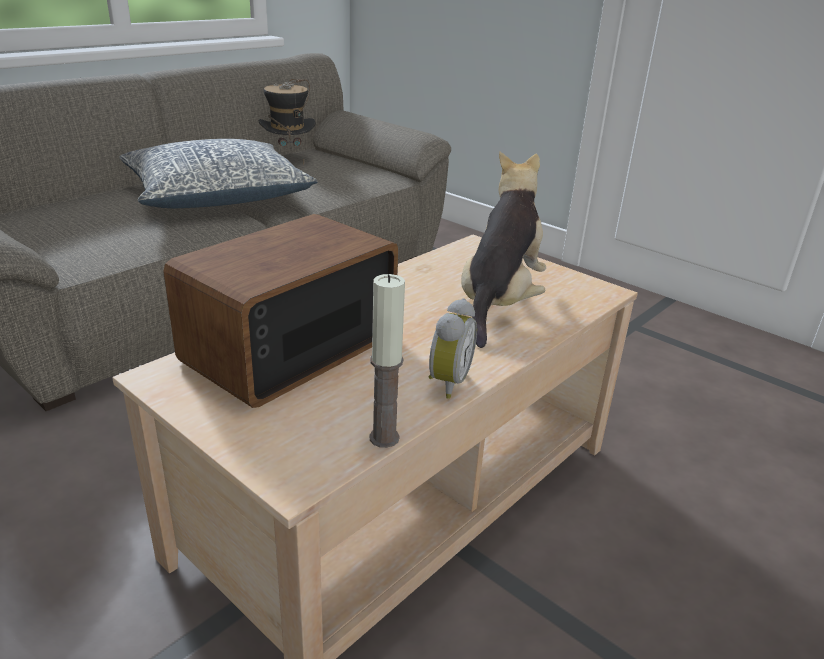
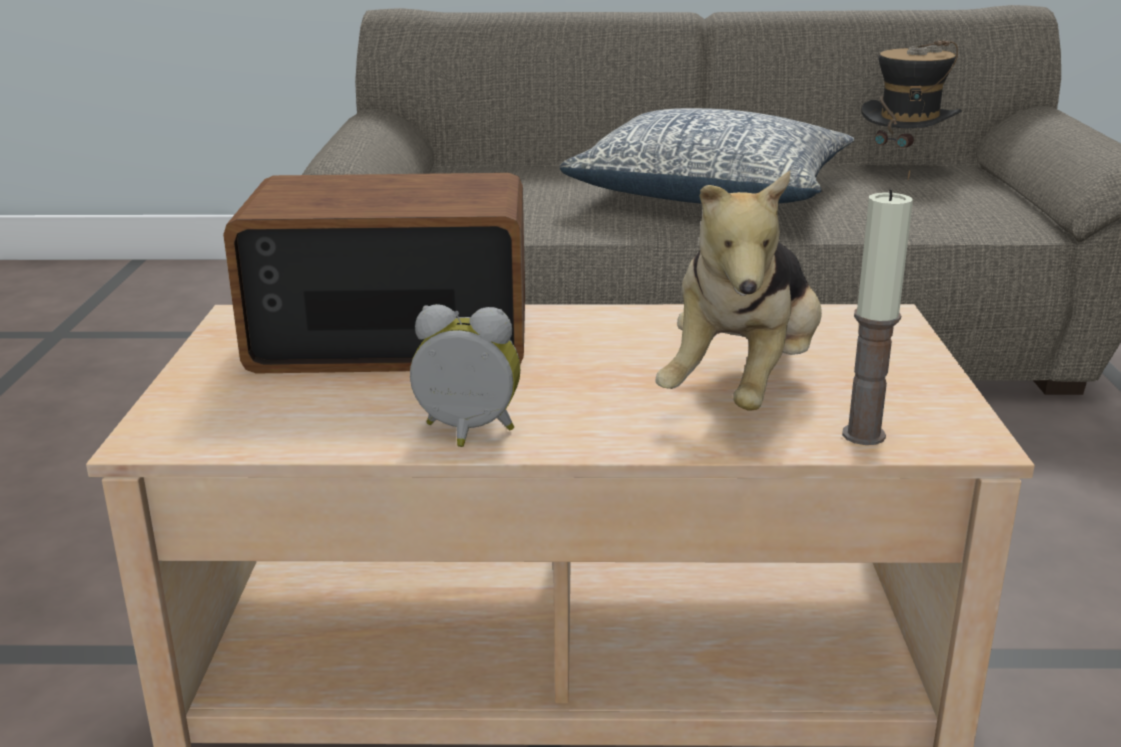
camera: 50 degrees right, 5 degrees down
(384, 438) = (290, 448): candle -> candle (863, 435)
(446, 382) = (466, 434): alarm clock -> alarm clock turned 150 degrees counterclockwise
(499, 302) = (743, 389): plush toy -> plush toy turned 135 degrees clockwise

